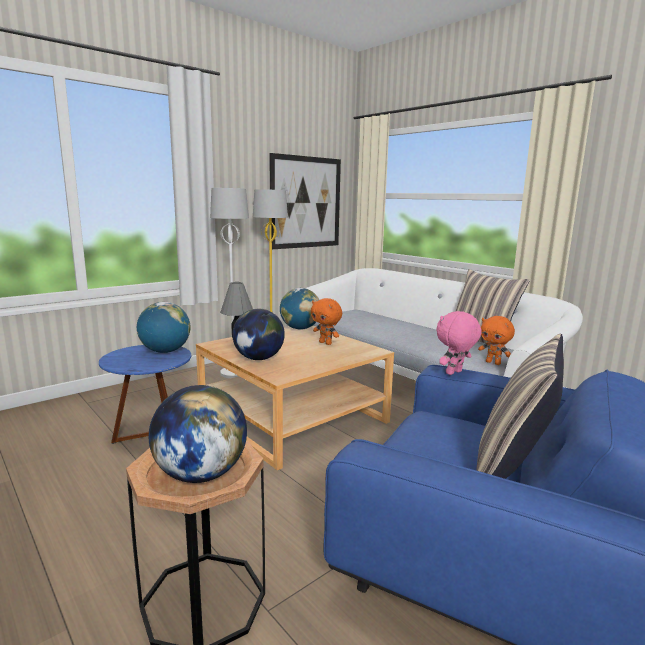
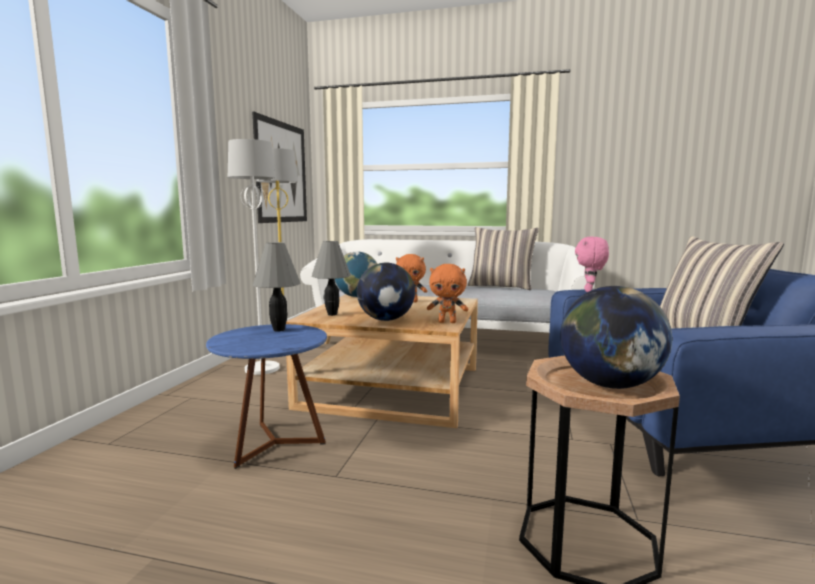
camera: 35 degrees left, 5 degrees down
(165, 351) = (278, 330): globe -> grey table lamp
(493, 363) = (543, 296): orange plush toy -> orange plush toy (447, 322)

